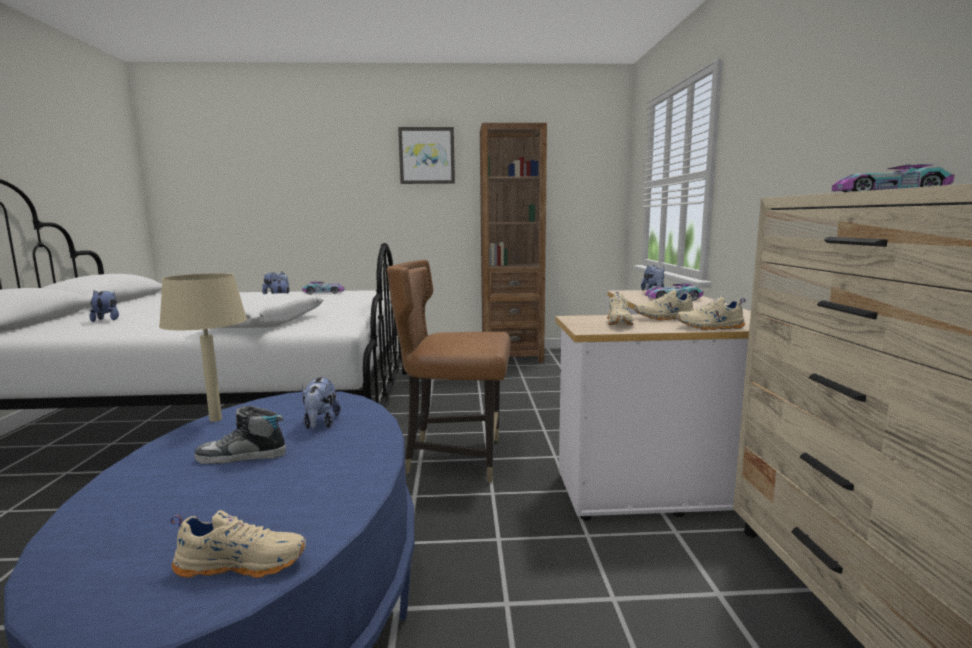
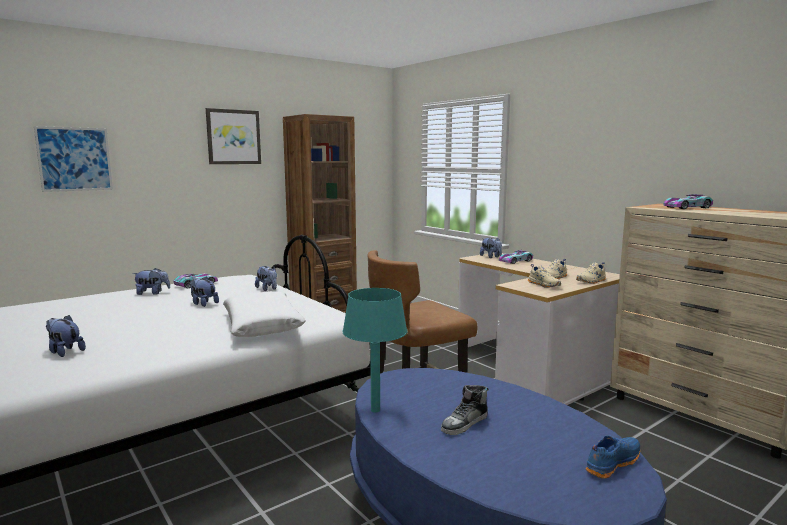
camera: 35 degrees left, 0 degrees up
(215, 419) = (374, 410): beige table lamp -> turquoise table lamp
(243, 563) = (611, 463): beige shoe -> blue shoe
(283, 179) = (74, 159): none -> picture
(320, 424) = (453, 392): plush toy -> plush toy (267, 289)

